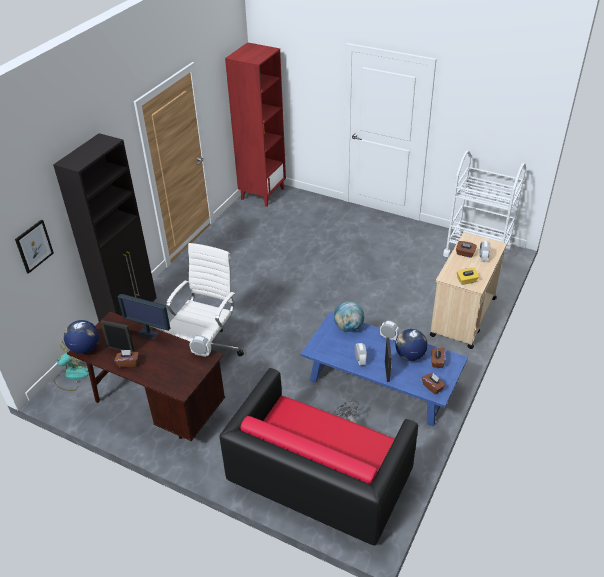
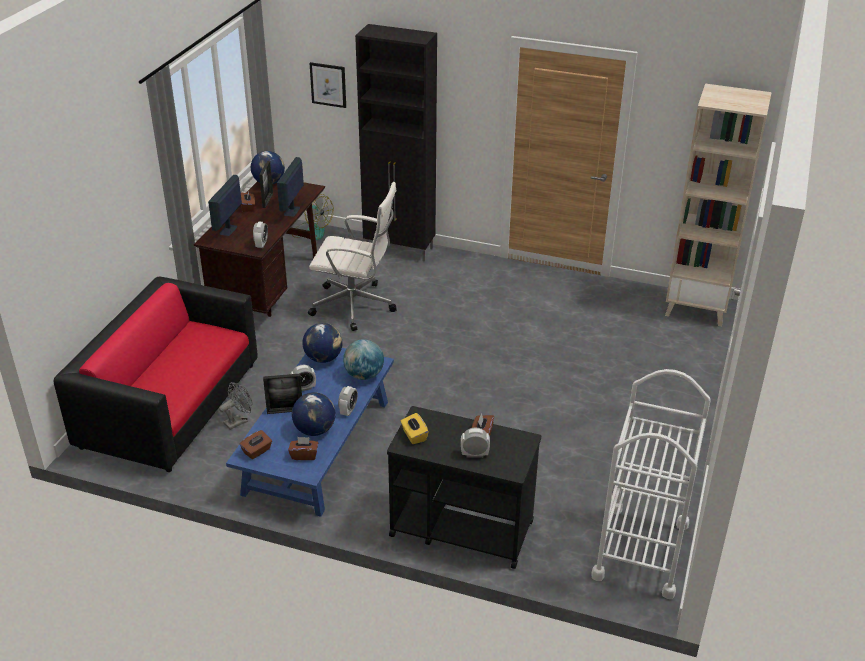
camera: 80 degrees right, 5 degrees down
(167, 377) = (228, 230): none -> monitor
(262, 193) = (696, 308): red bookcase -> beige bookcase
(324, 348) = (323, 358): none -> globe
(463, 317) = (460, 528): beige cart -> black cart

